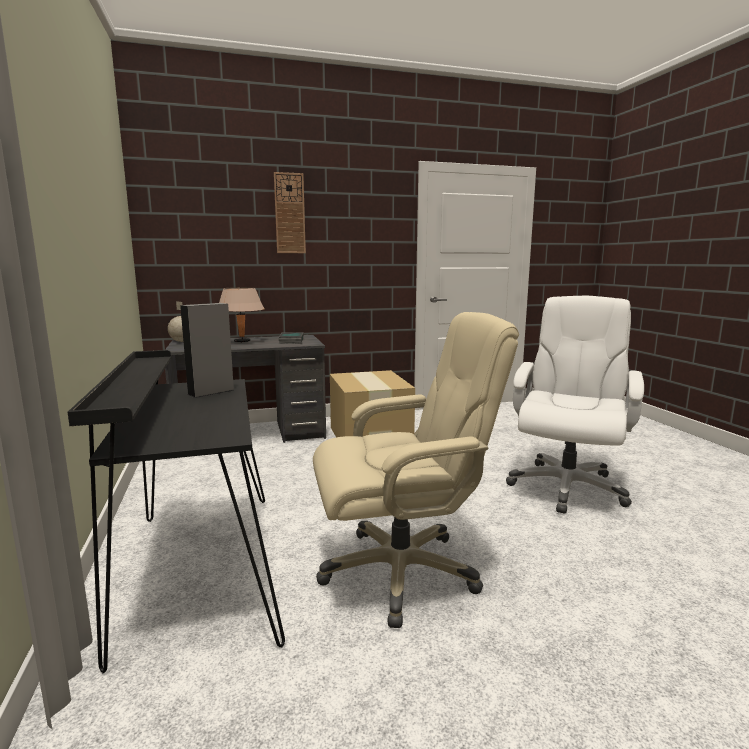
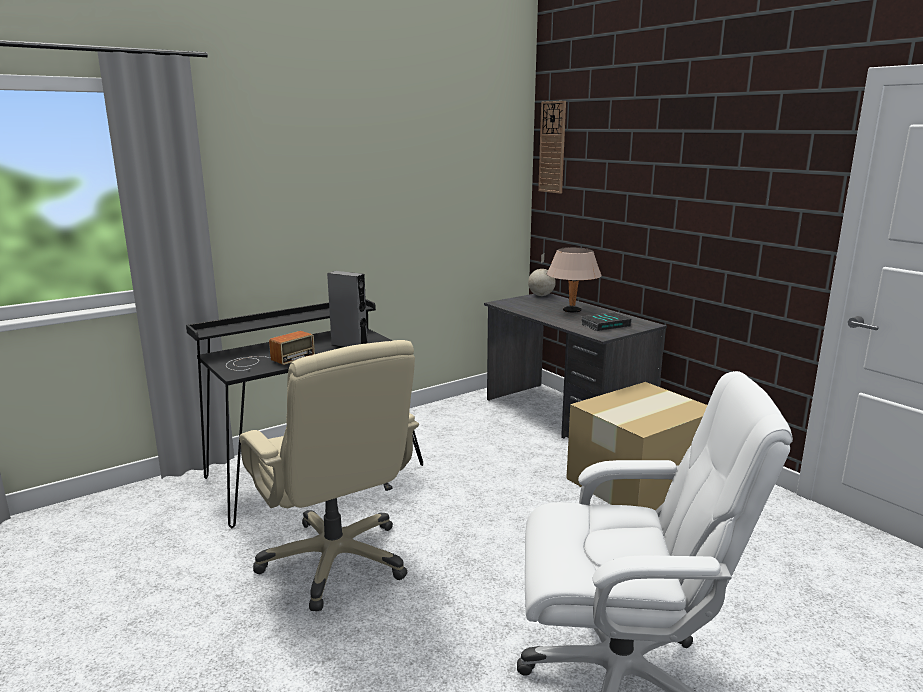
camera: 70 degrees right, 5 degrees up
(203, 423) = (267, 361): none -> radio
(289, 213) = (663, 161): wall clock -> wall clock (552, 147)

